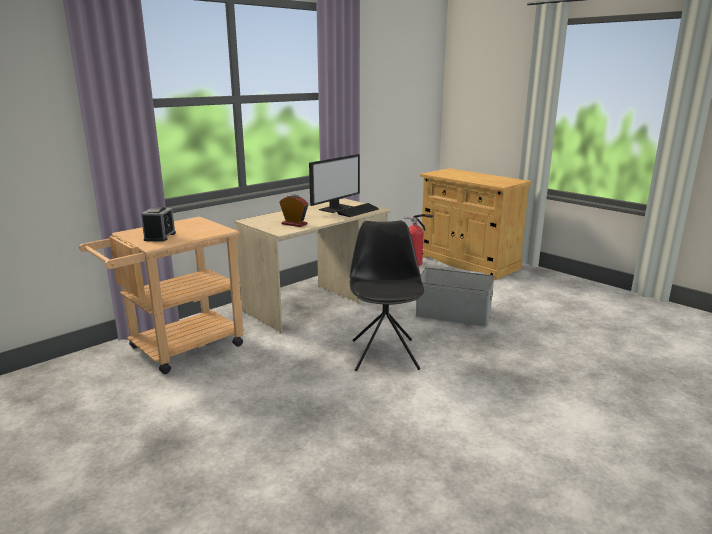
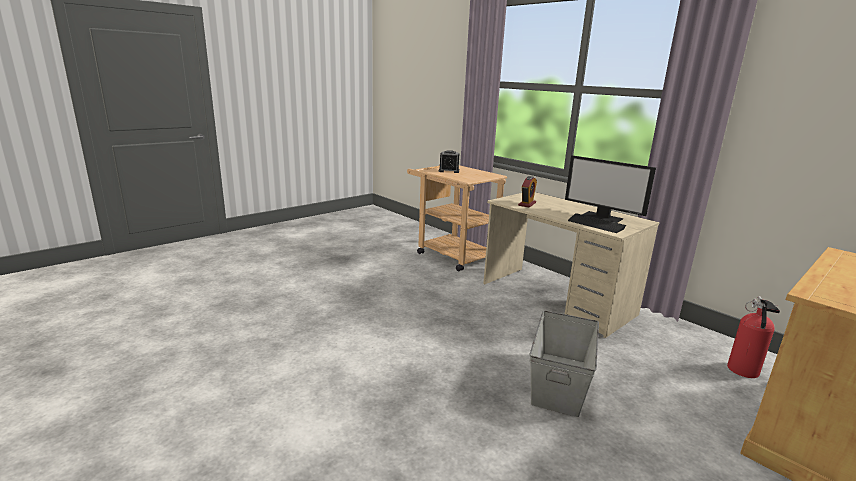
camera: 90 degrees right, 0 degrees up
(384, 354) = (449, 328): black chair -> none

